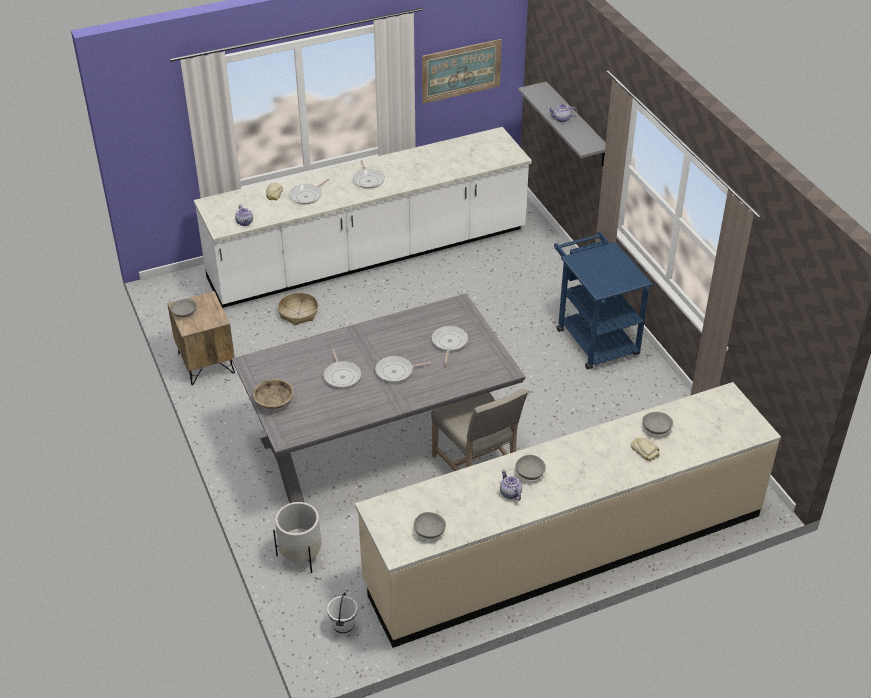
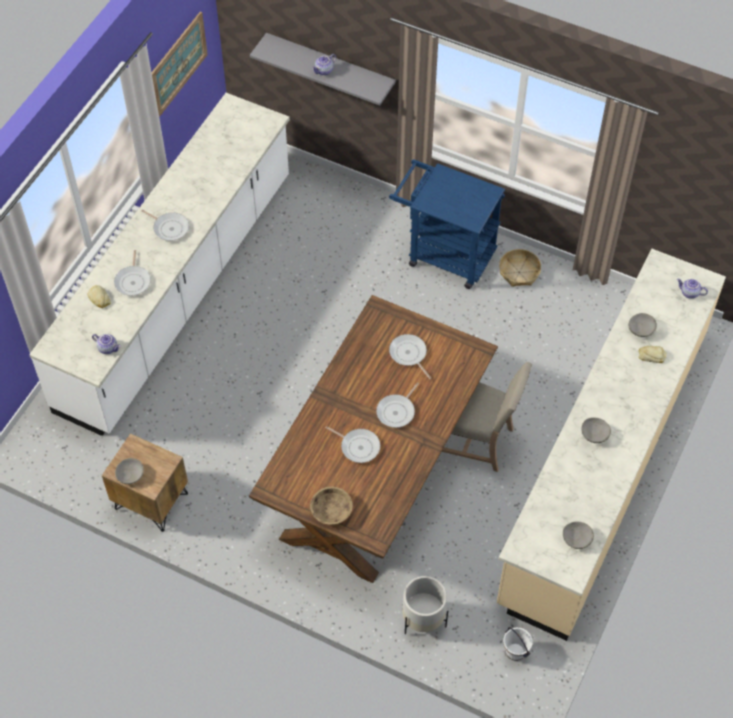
camera: 40 degrees left, 15 degrees up
(298, 313) = (179, 394): basket -> basket (519, 272)
(381, 439) = (376, 469): grey dining table -> brown dining table
(510, 493) = (598, 463): teapot -> teapot (689, 293)

